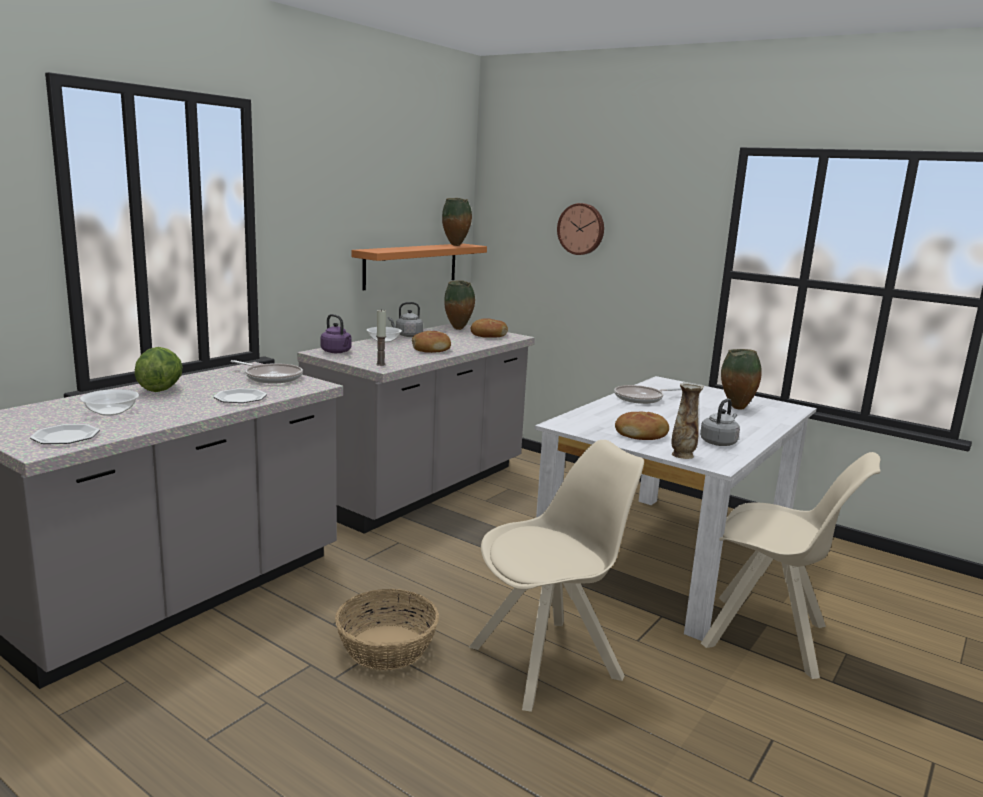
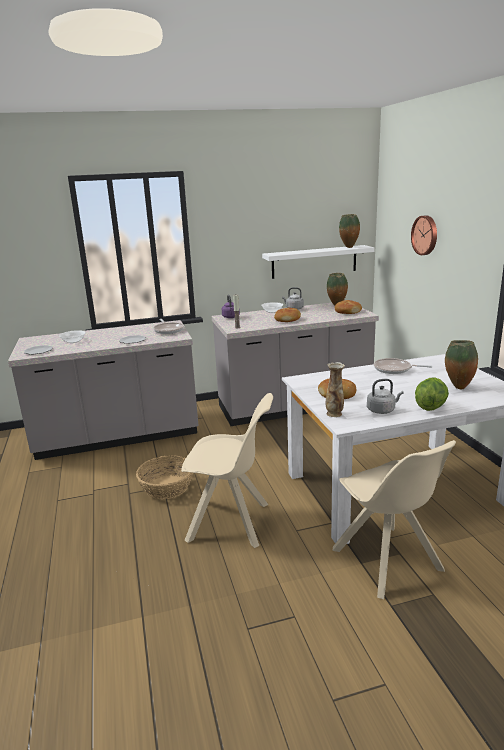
camera: 40 degrees right, 5 degrees up
(160, 389) = (111, 332): lettuce -> lettuce (430, 407)
(411, 265) = (314, 262): orange shelf -> white shelf

